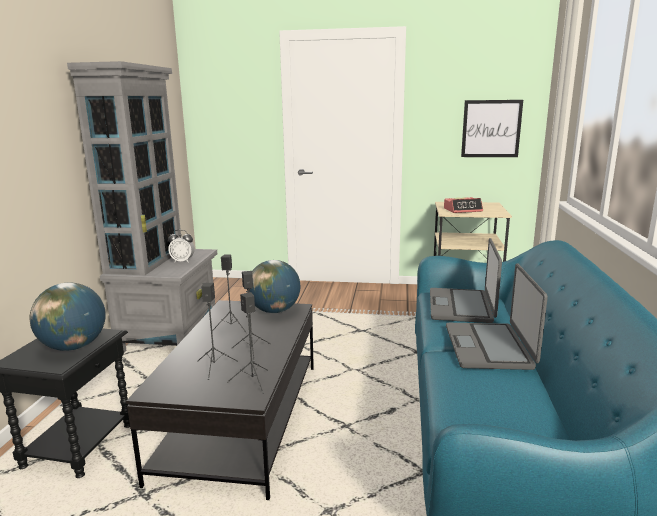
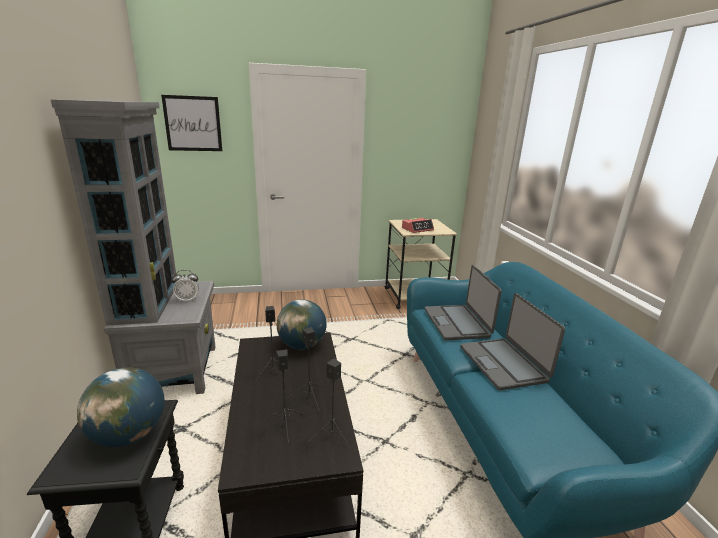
camera: 20 degrees left, 5 degrees up
(491, 128) = (431, 160): picture -> picture (193, 123)

